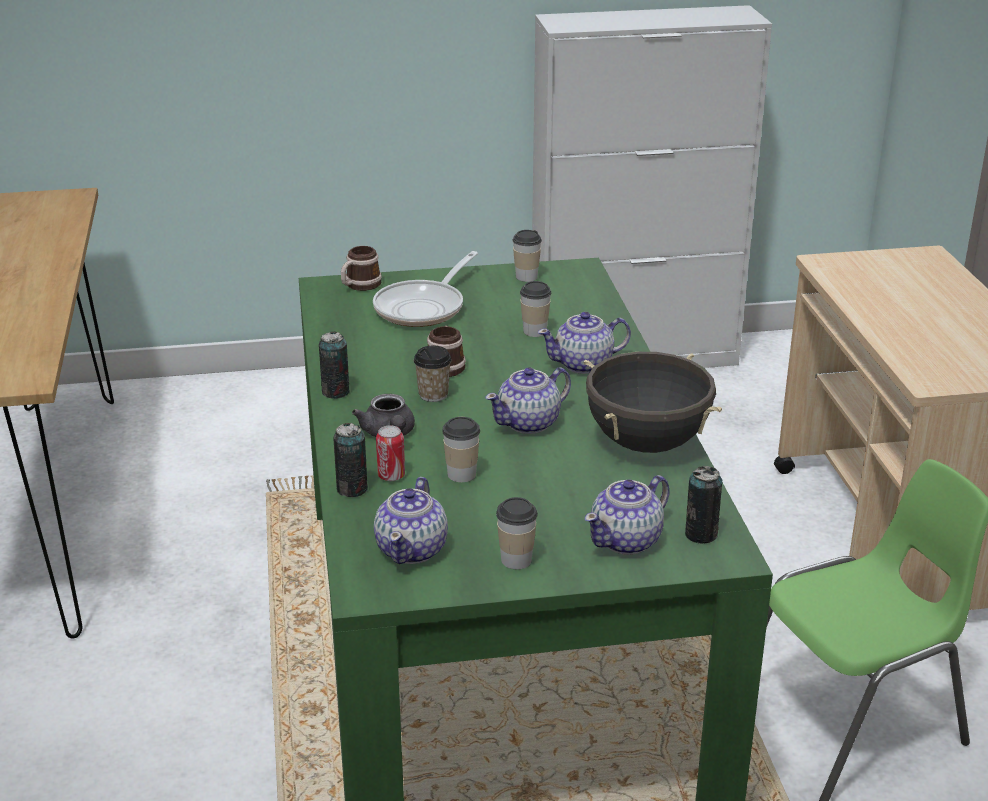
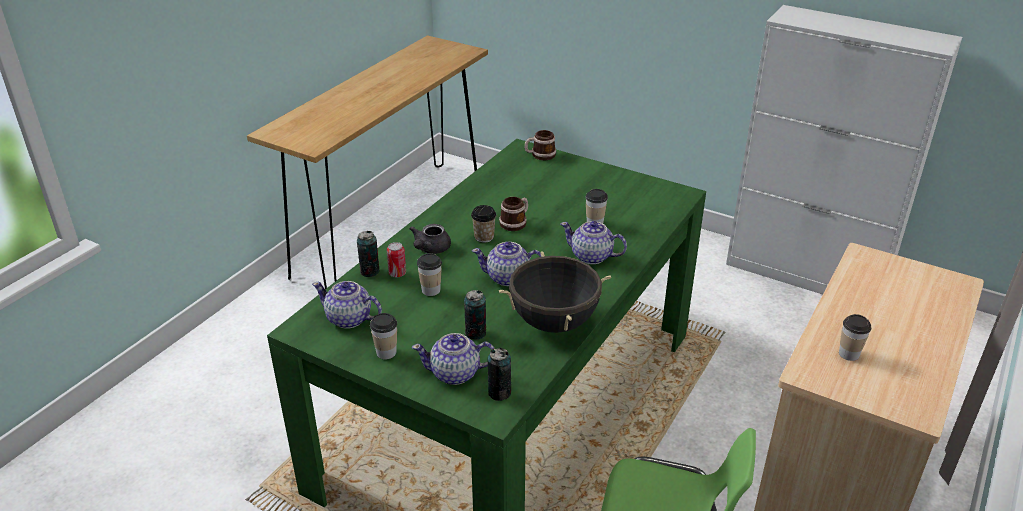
camera: 40 degrees right, 5 degrees up
(335, 392) = (439, 213): can -> can (475, 333)
(412, 549) = (349, 319): teapot -> teapot turned 60 degrees clockwise
(424, 307) = (555, 182): frying pan -> none
(526, 277) = (641, 186): cup -> cup (849, 354)

